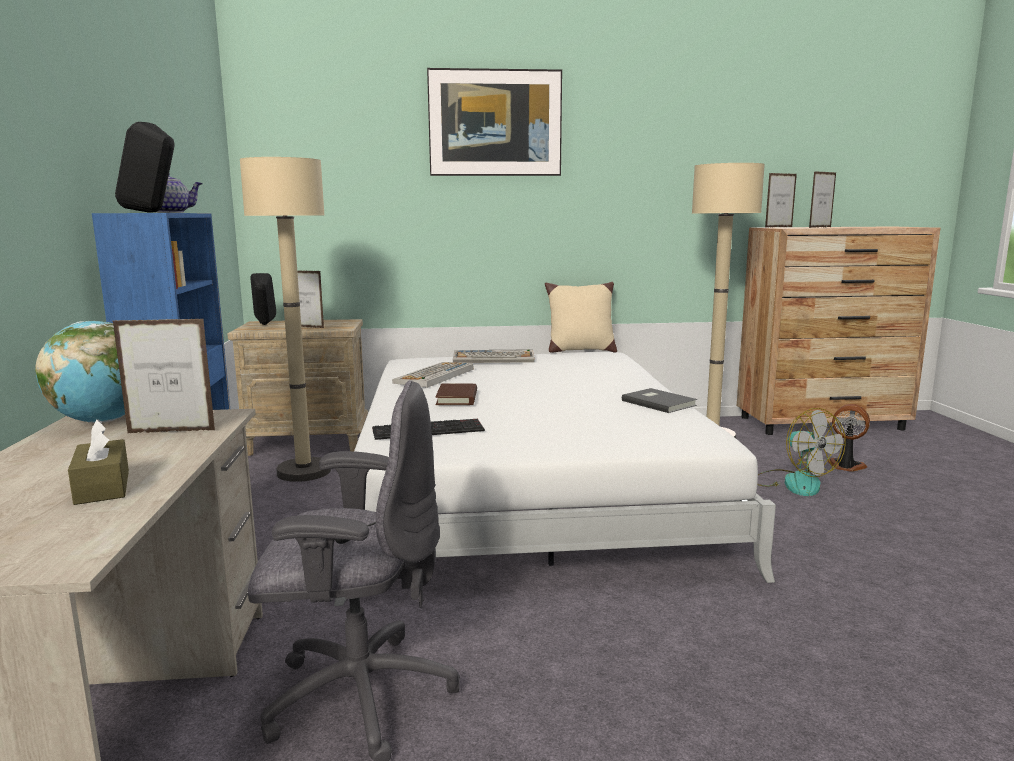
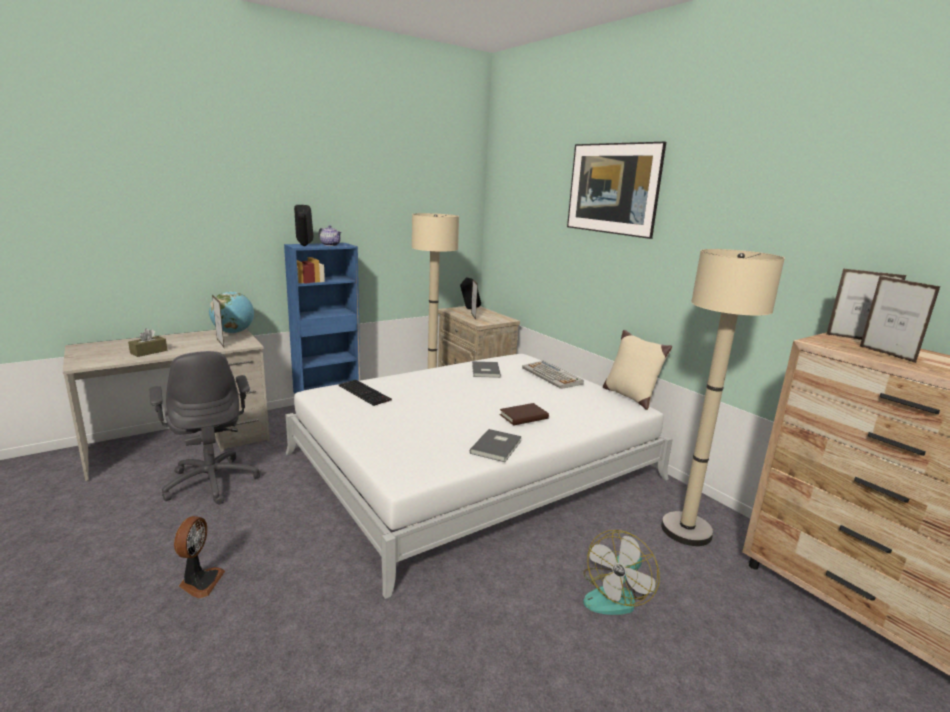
camera: 60 degrees right, 5 degrees up
(434, 376) = (484, 371): keyboard -> grey book
(457, 398) = (433, 386): brown book -> brown book (523, 417)
(820, 227) = (886, 354): picture frame -> picture frame turned 45 degrees clockwise
(846, 466) = (710, 633): fan -> fan (200, 582)

